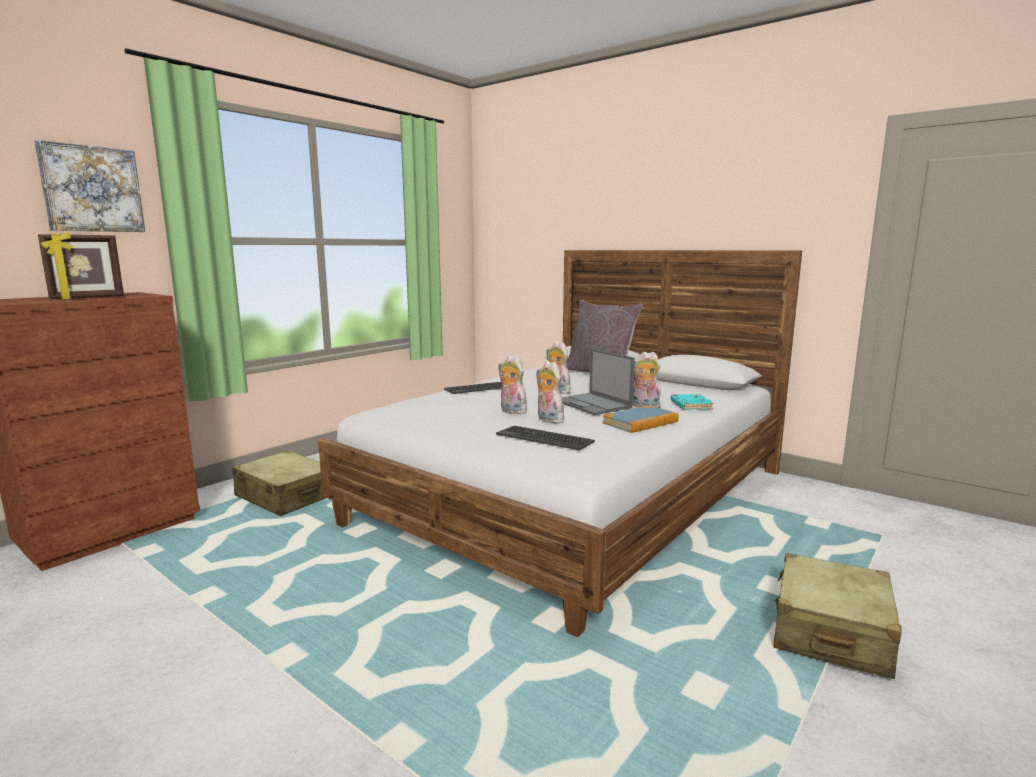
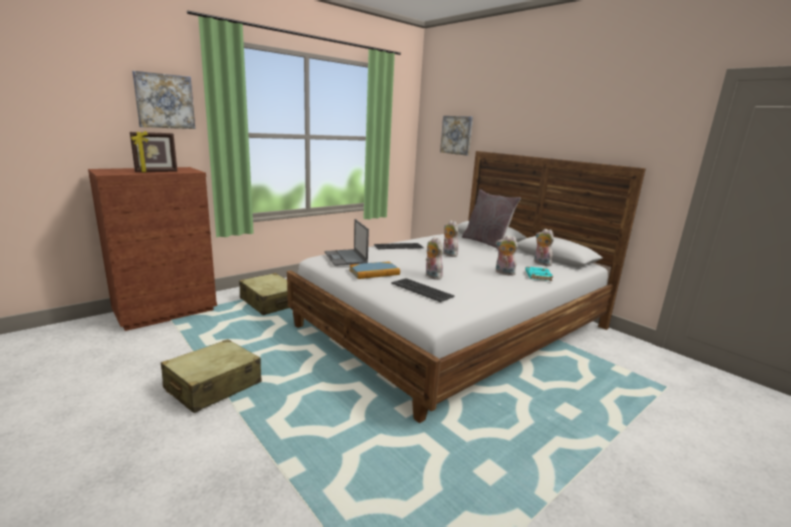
camera: 10 degrees right, 5 degrees up
(511, 411) = (410, 267): plush toy -> plush toy (541, 263)
(533, 231) = (456, 135): none -> picture
(593, 404) = (468, 267): laptop -> laptop (345, 258)
(640, 422) = (494, 285): book -> book (374, 272)
(830, 632) = (594, 449): beige suitcase -> beige suitcase (213, 386)

